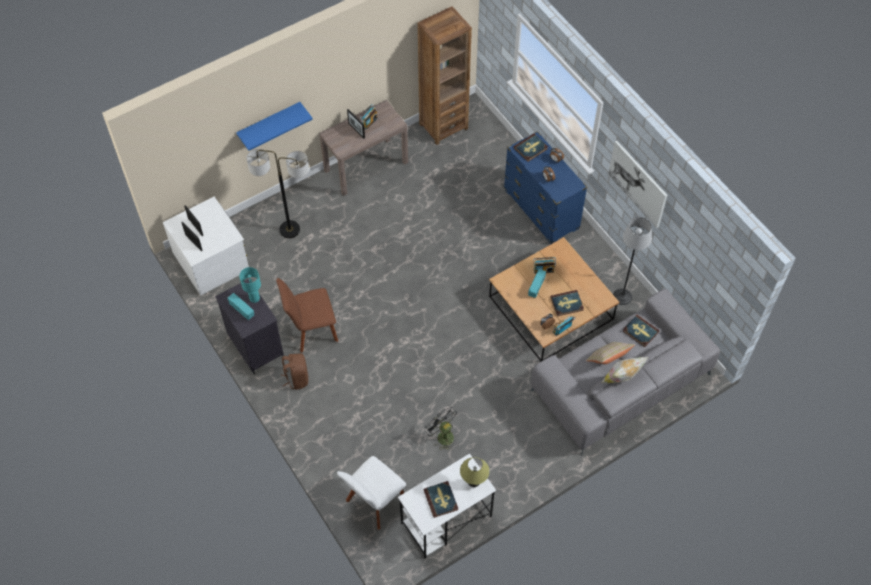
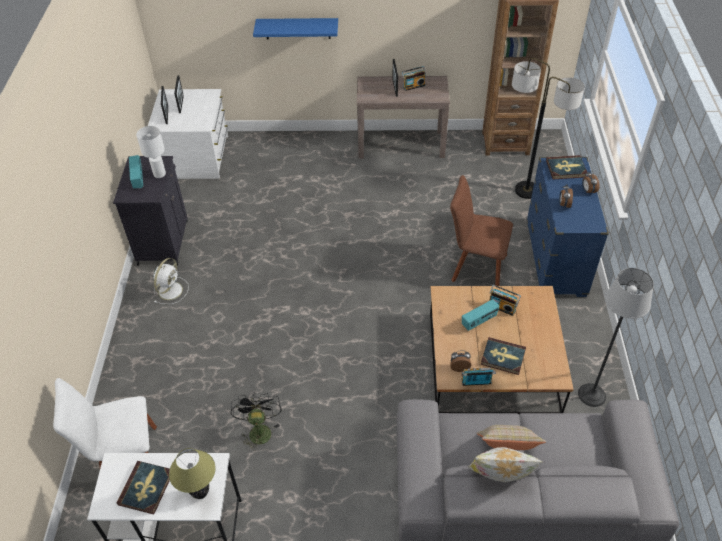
camera: 35 degrees right, 10 degrees down
(254, 298) = (159, 174): turquoise table lamp -> white table lamp
(290, 230) = (285, 163): floor lamp -> floor lamp (526, 190)
(297, 378) = (171, 290): brown backpack -> white fan
(311, 330) = (224, 255): brown chair -> brown chair (475, 267)
(637, 183) = (665, 231): picture -> none
(640, 331) = (576, 438): book -> none

